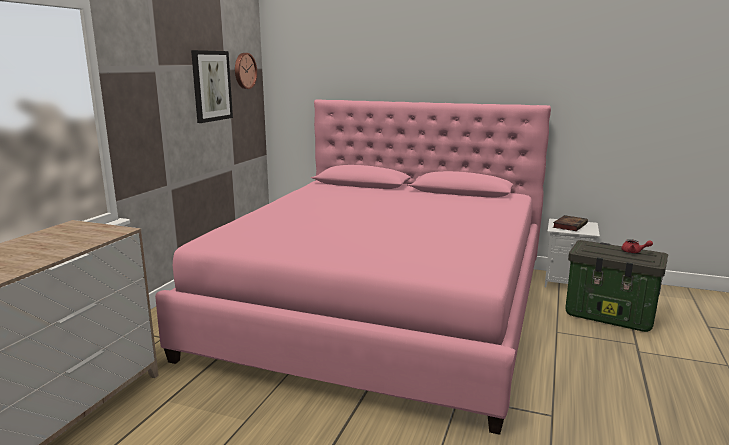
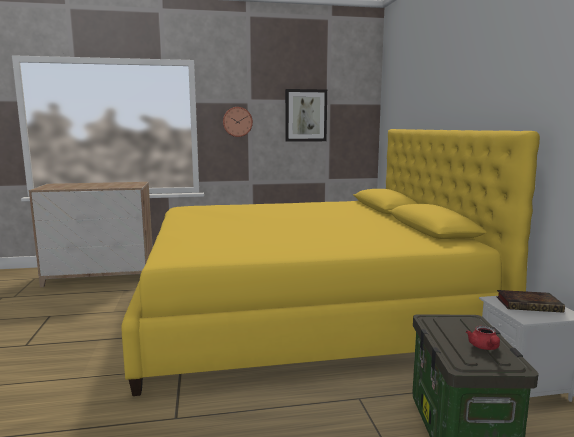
camera: 60 degrees right, 5 degrees down
(244, 71) = (351, 105): wall clock -> wall clock (237, 122)
(382, 308) = (303, 310): pink bed -> yellow bed

